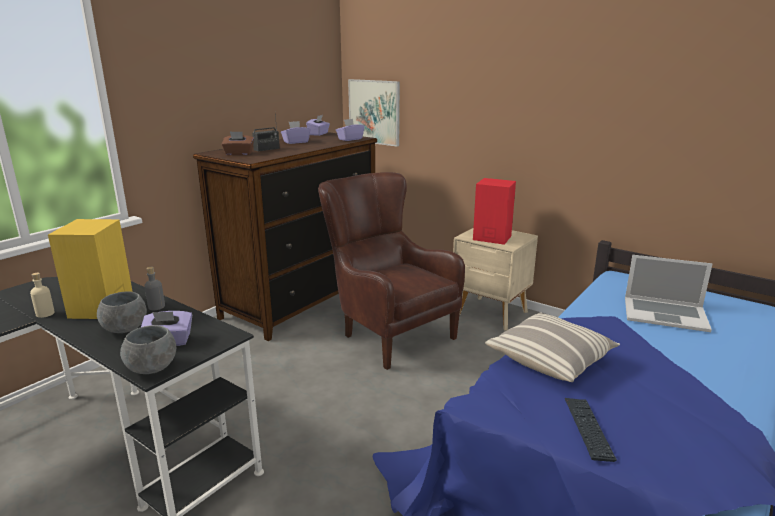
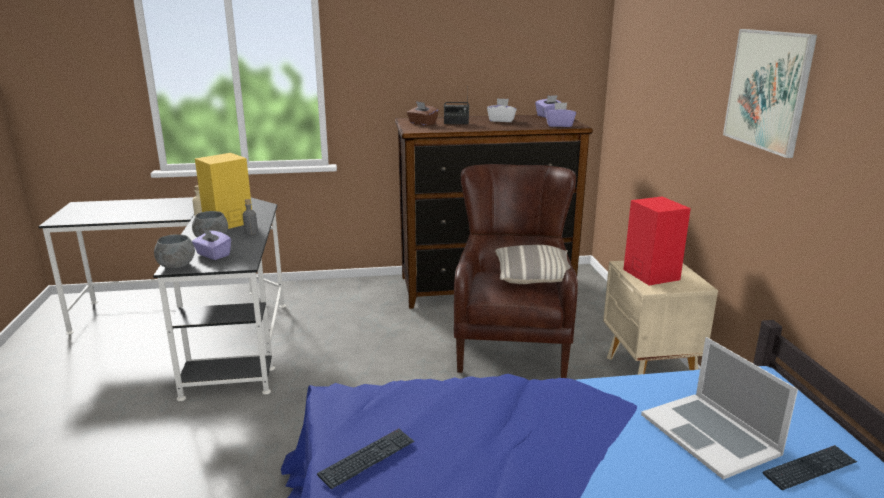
camera: 45 degrees right, 0 degrees up
(296, 142) = (501, 120): purple tissue box -> white tissue box
(374, 112) = (623, 98): picture -> picture (767, 90)
(550, 359) = (467, 400): pillow -> pillow (534, 277)
(716, 310) = (809, 469): none -> keyboard

